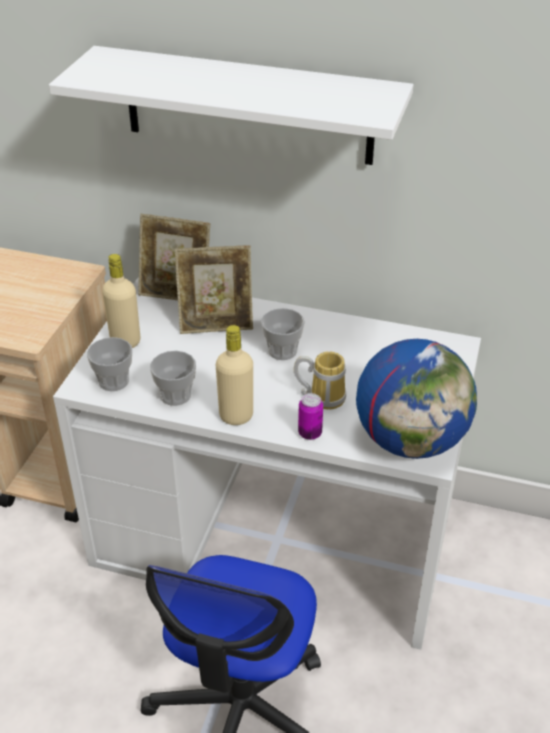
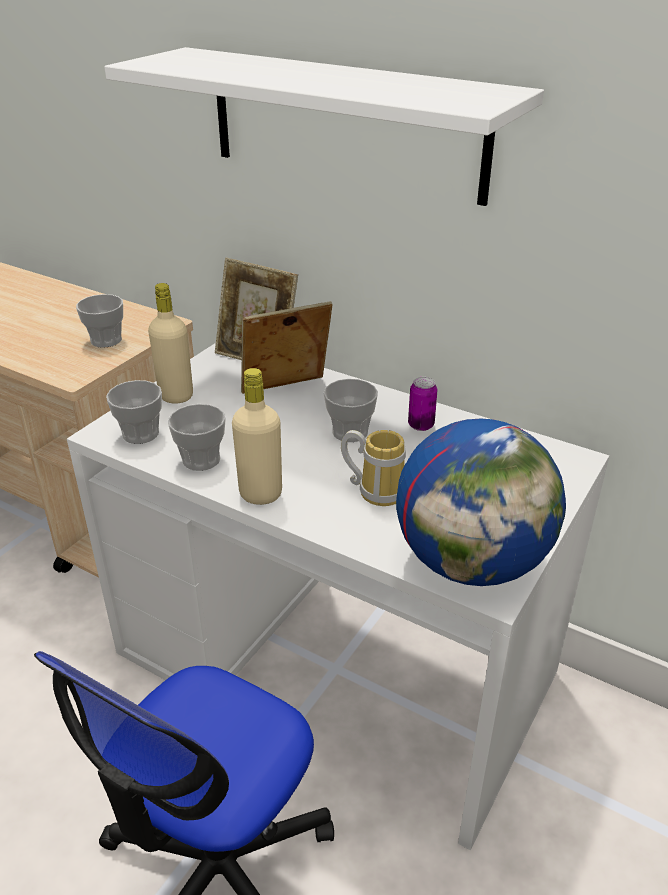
camera: 15 degrees right, 5 degrees down
(38, 298) = (106, 340): none -> cup
(216, 323) = (286, 392): picture frame -> picture frame turned 150 degrees clockwise
(310, 433) = (342, 530): can -> can (421, 425)

